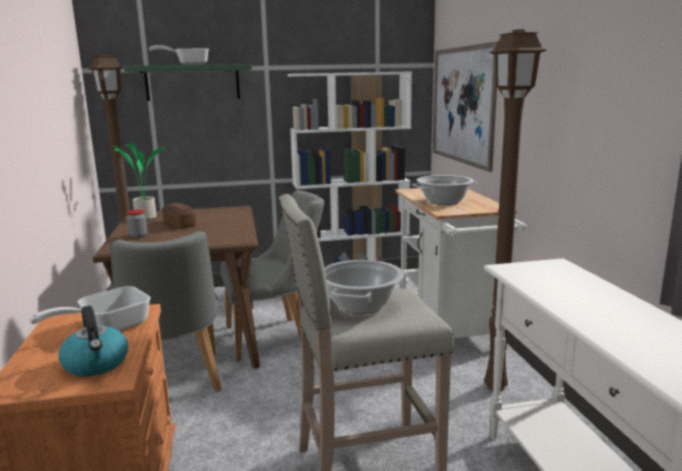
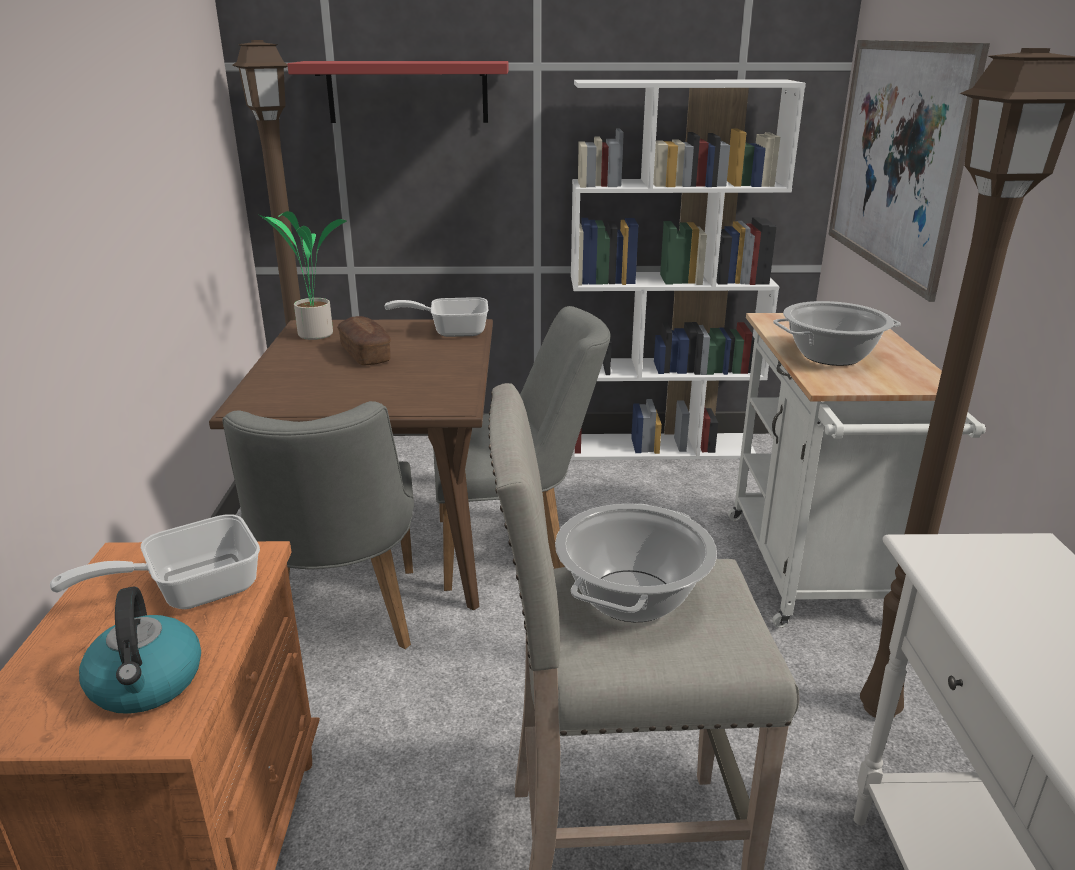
camera: 10 degrees right, 10 degrees up
(138, 236) = (292, 378): jar -> none
(188, 65) = (399, 61): frying pan -> frying pan (451, 331)
(192, 82) = (407, 92): green shelf -> red shelf

